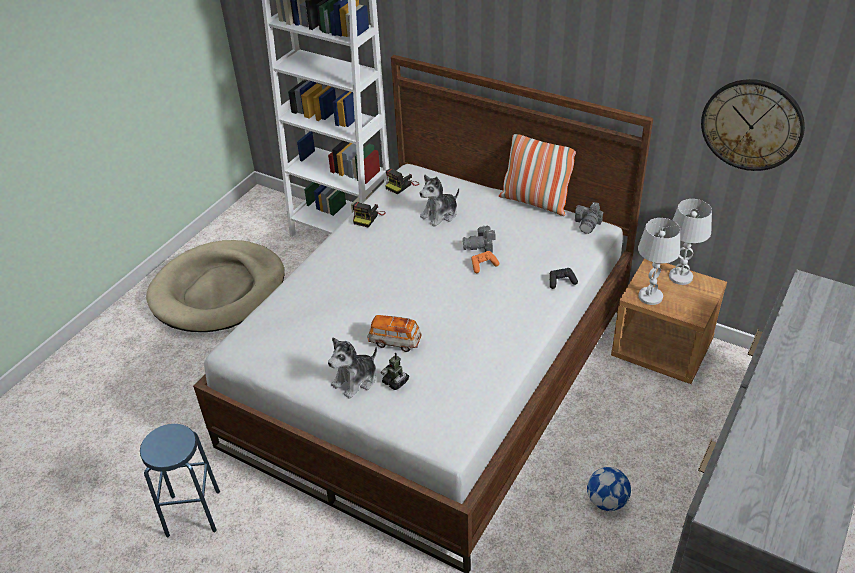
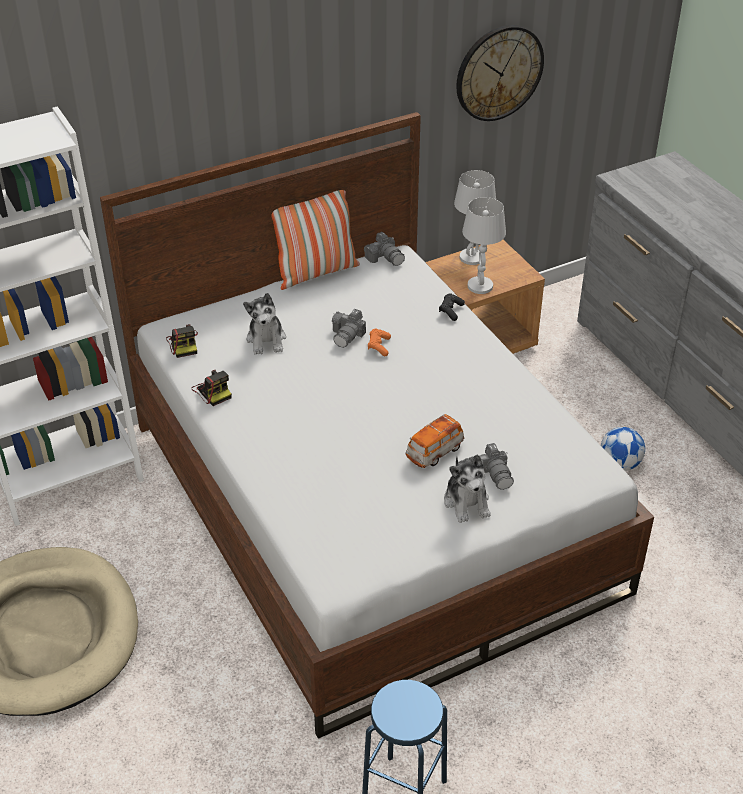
camera: 60 degrees left, 0 degrees up
(395, 381) = (492, 474): toy robot -> camera

